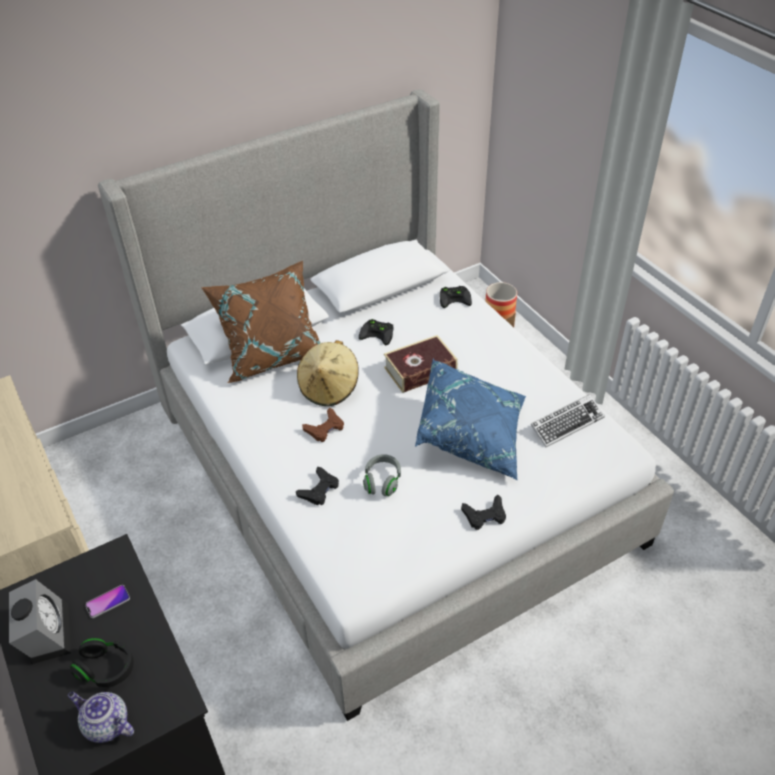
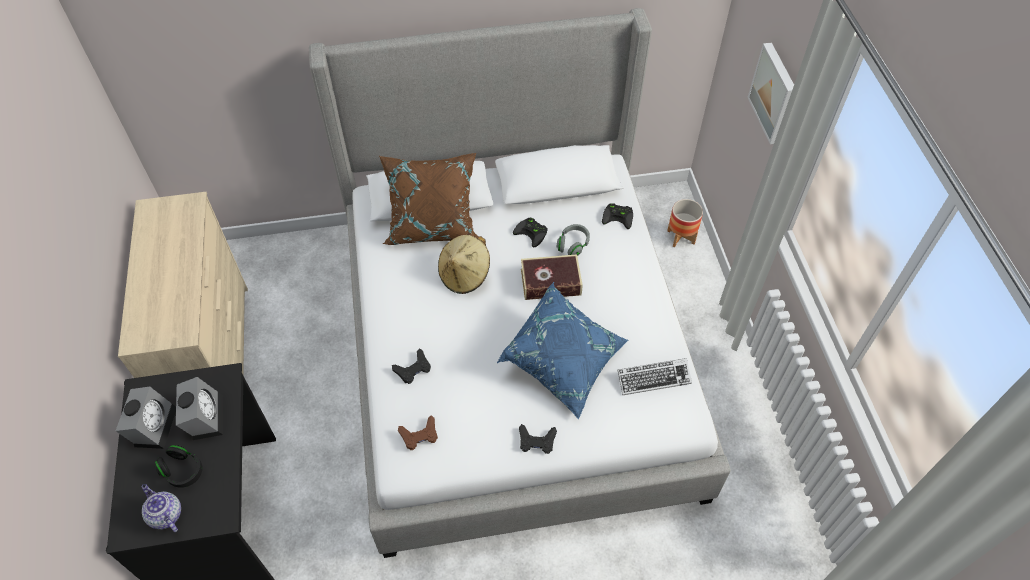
camera: 20 degrees right, 10 degrees up
(108, 602) = (204, 416): phone -> alarm clock
(325, 428) = (443, 313): brown game controller -> brown game controller (419, 435)
(382, 481) = (466, 380): grey headphones -> grey headphones (573, 245)
(577, 128) = (775, 93): none -> picture

